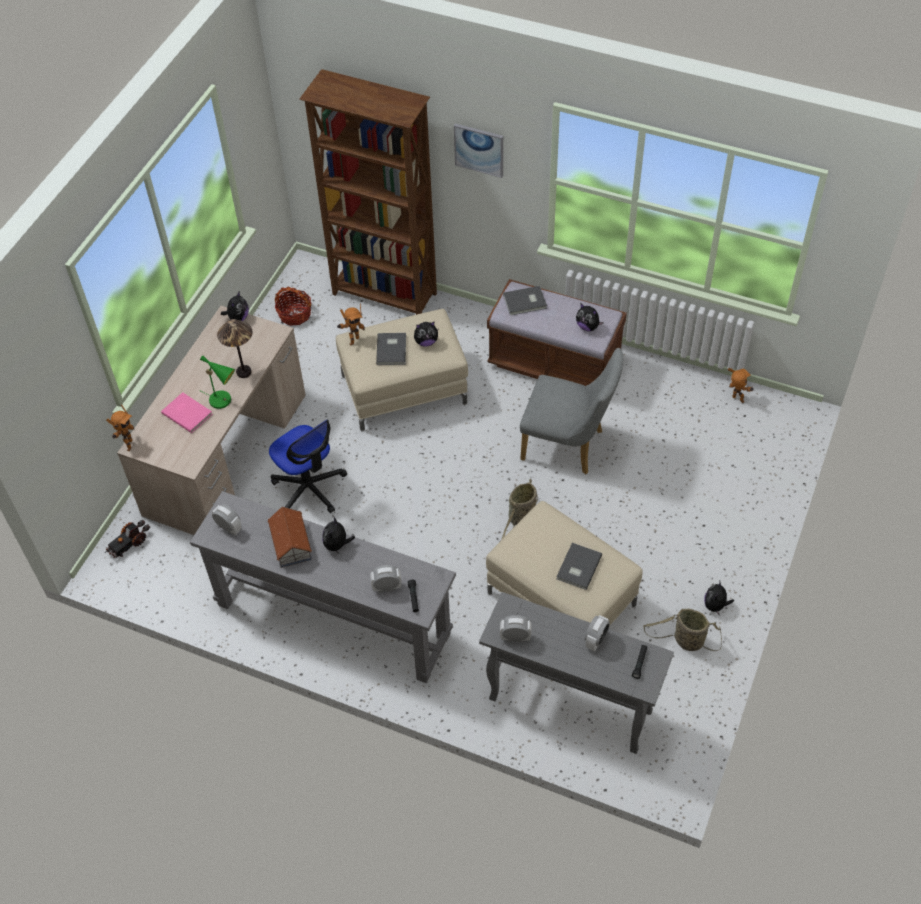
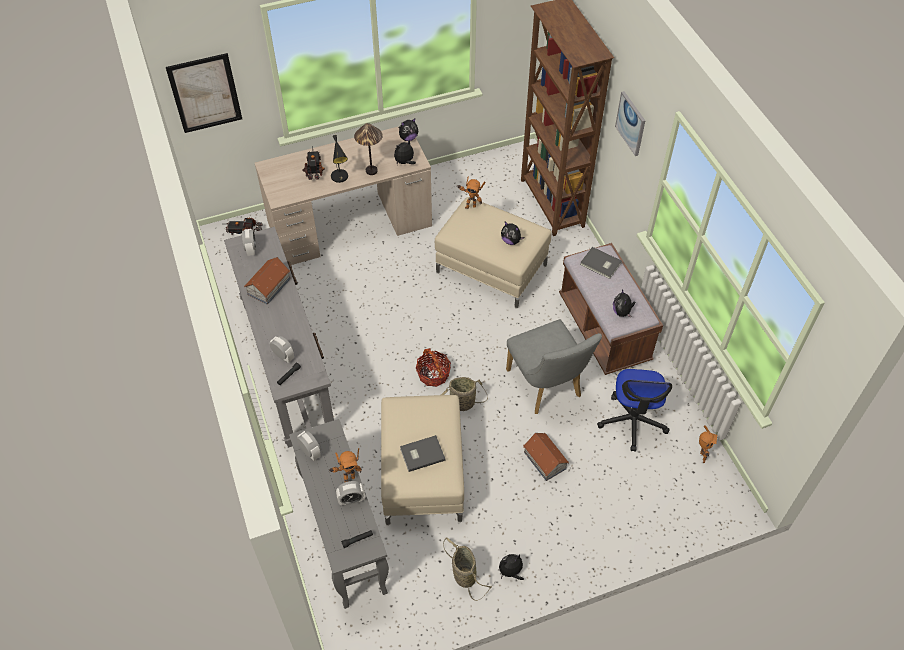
camera: 45 degrees right, 0 degrees up
(45, 406) = (205, 93): none -> picture
(127, 445) = (263, 163): toy robot -> toy robot (347, 479)
(187, 413) = (314, 169): pink book -> toy truck
(223, 401) = (340, 178): green table lamp -> black table lamp
(294, 314) = (484, 175): basket -> basket (433, 374)
(309, 488) = (367, 280): office chair -> office chair (632, 421)
(337, 545) = (290, 308): plush toy -> plush toy (405, 162)
(392, 349) = (485, 229): grey book -> none
(637, 502) = (545, 460): none -> toy house

